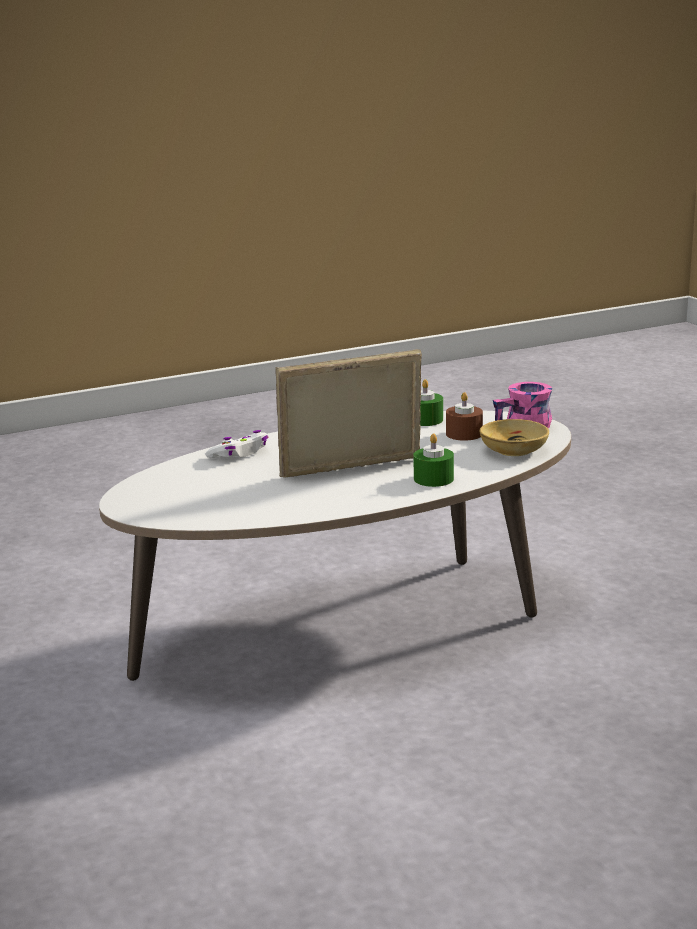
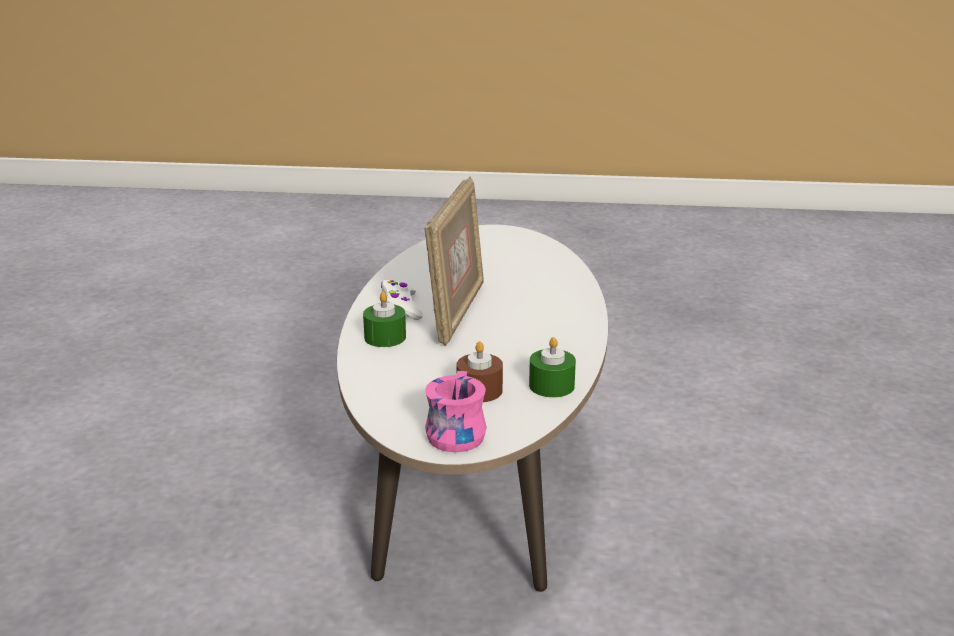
camera: 120 degrees right, 5 degrees up
(240, 453) = (559, 283): white game controller -> white game controller (401, 307)
(512, 450) = (398, 398): beige bowl -> none

